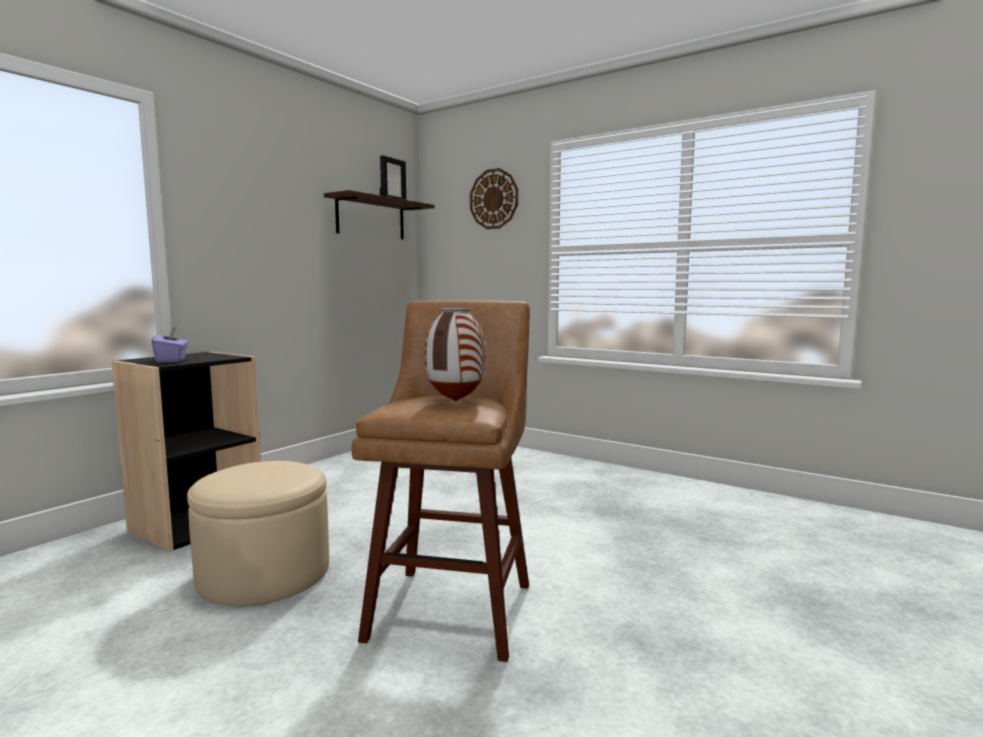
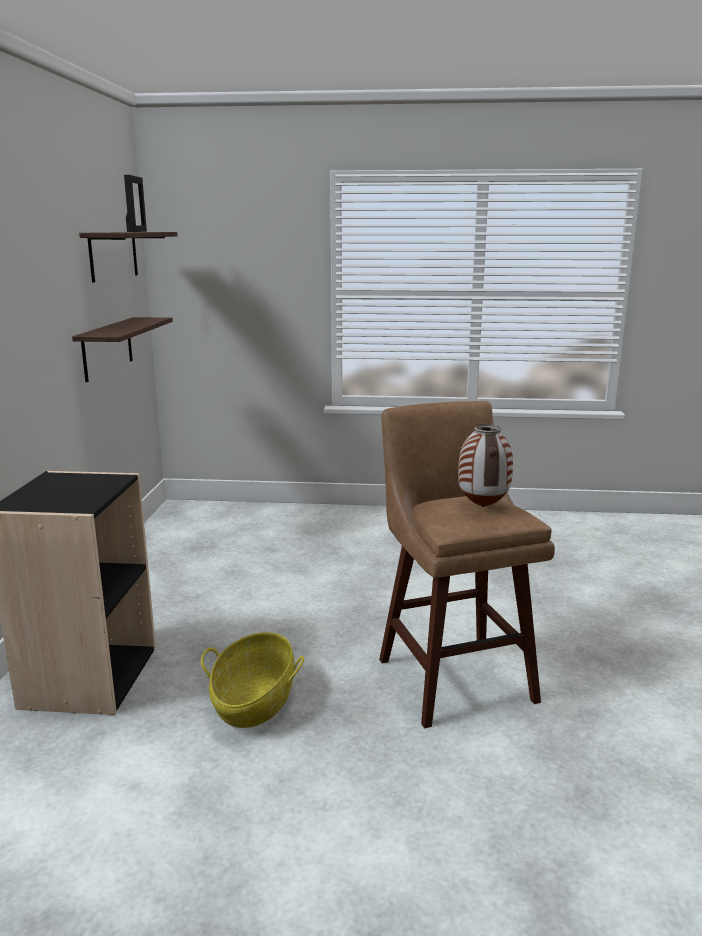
camera: 30 degrees left, 10 degrees up
(171, 360) = (66, 498): purple tissue box -> none
(264, 573) = (254, 702): beige ottoman -> basket
(350, 287) = (107, 348): none -> shelf
(494, 199) = (256, 229): wall clock -> none

